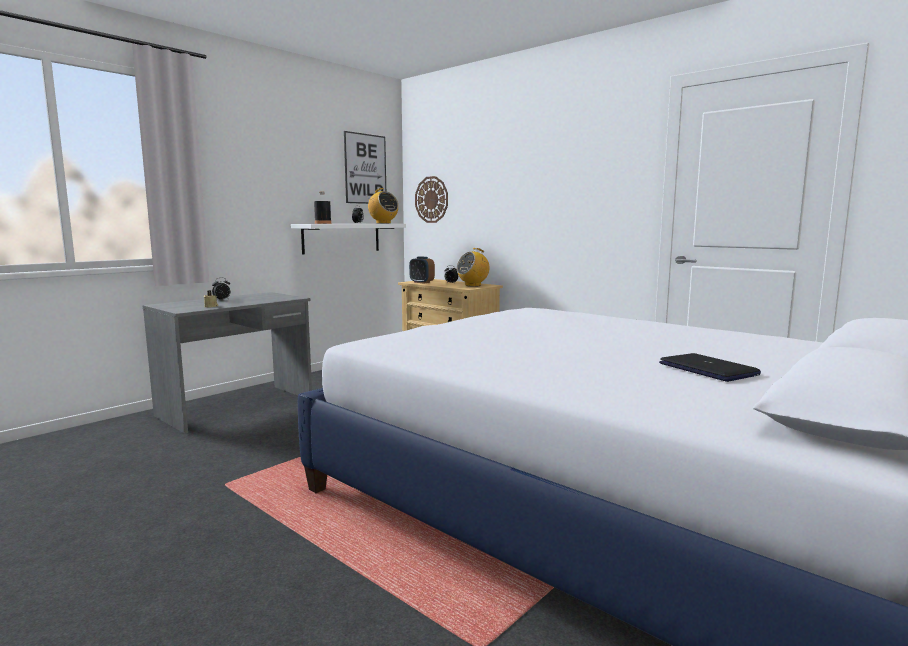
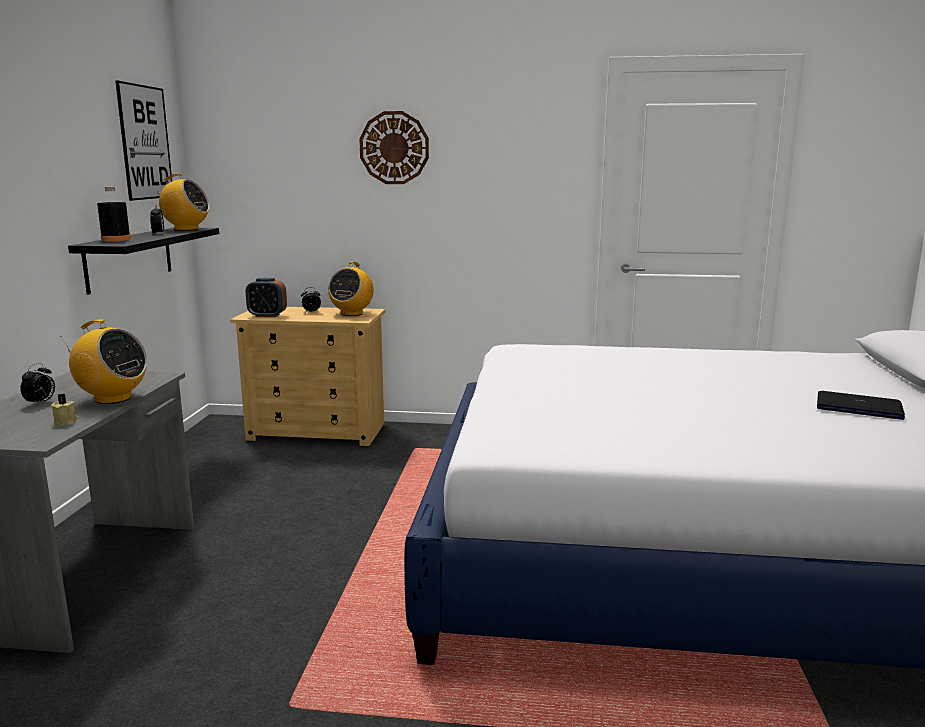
camera: 35 degrees left, 5 degrees up
(251, 302) = (112, 398): none -> radio
(341, 238) = (129, 258): white shelf -> black shelf
(431, 199) = (248, 189): wall clock -> wall clock (394, 148)

